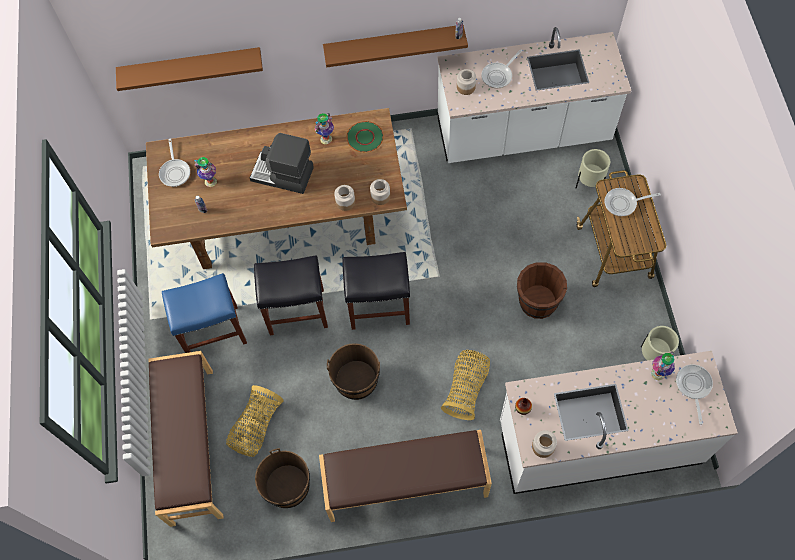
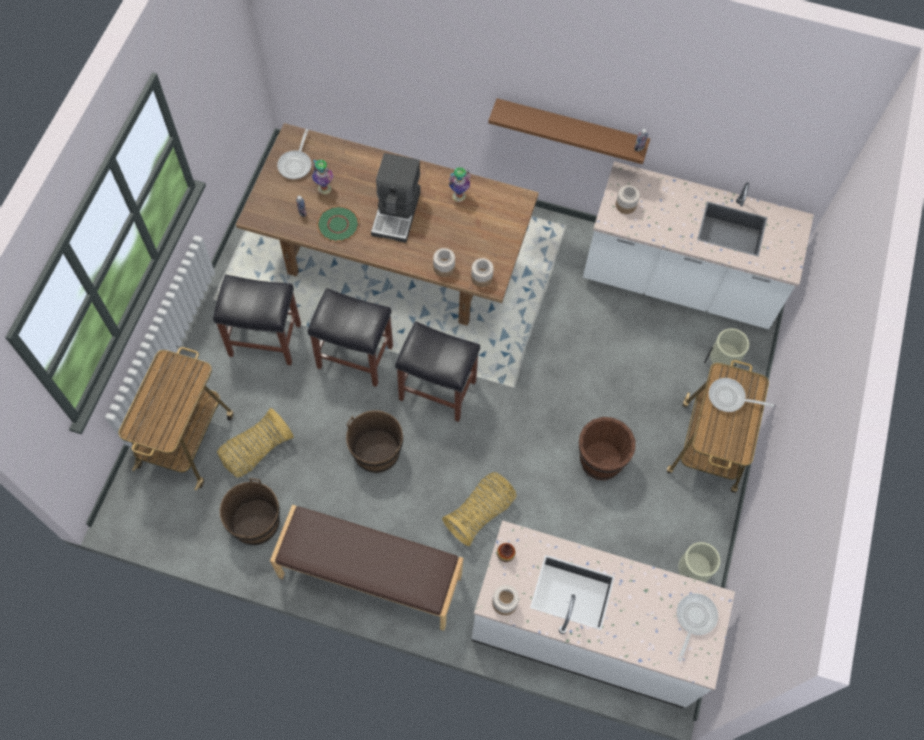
camera: 20 degrees right, 0 degrees up
(191, 66) = (357, 66): brown shelf -> none
(191, 446) = (186, 439): brown bench -> cart
(213, 333) = (264, 340): blue stool -> black stool
(282, 175) = (397, 213): coffee machine -> coffee machine turned 120 degrees counterclockwise
(365, 137) = (498, 211): green plate -> green plate (338, 224)
(498, 75) = (666, 208): frying pan -> none
(658, 374) = (664, 588): vase -> none

